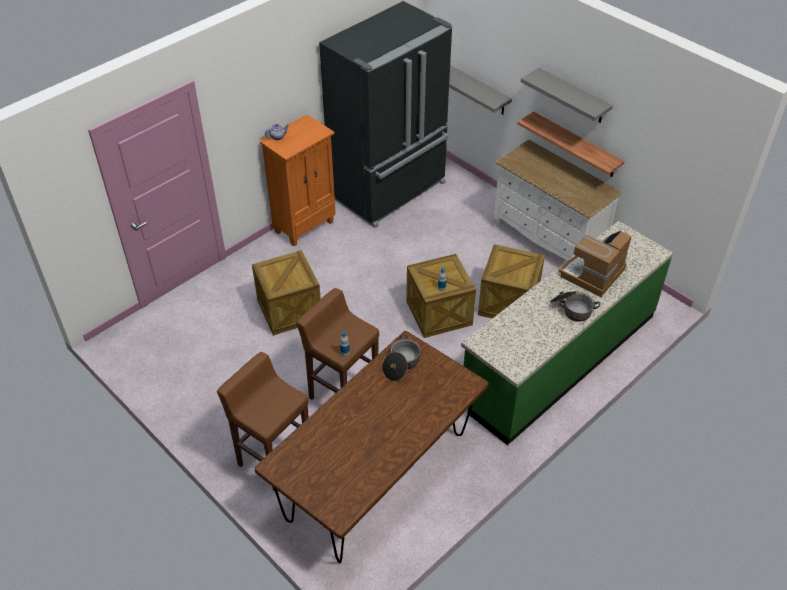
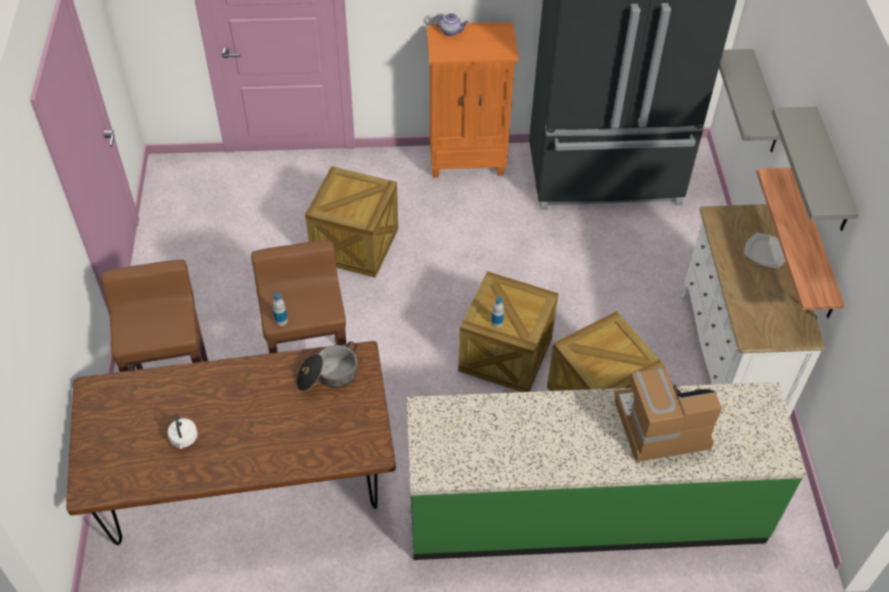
camera: 40 degrees right, 5 degrees up
(362, 451) = (184, 439): none -> white kettle
(550, 164) = (766, 252): none -> plate
(571, 309) = (580, 451): cooking pot -> none

